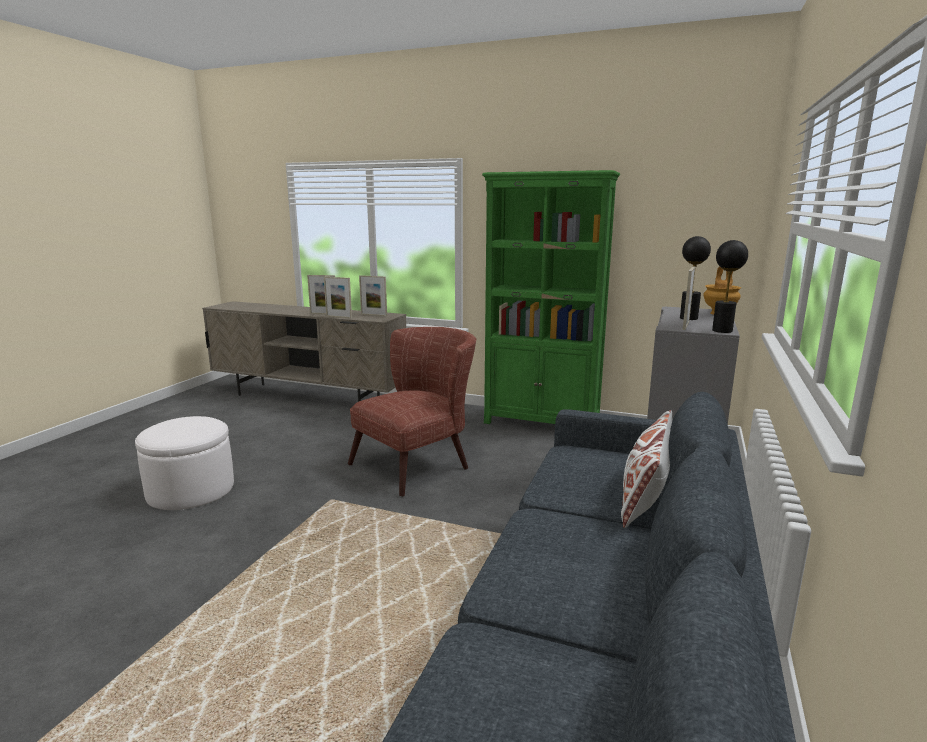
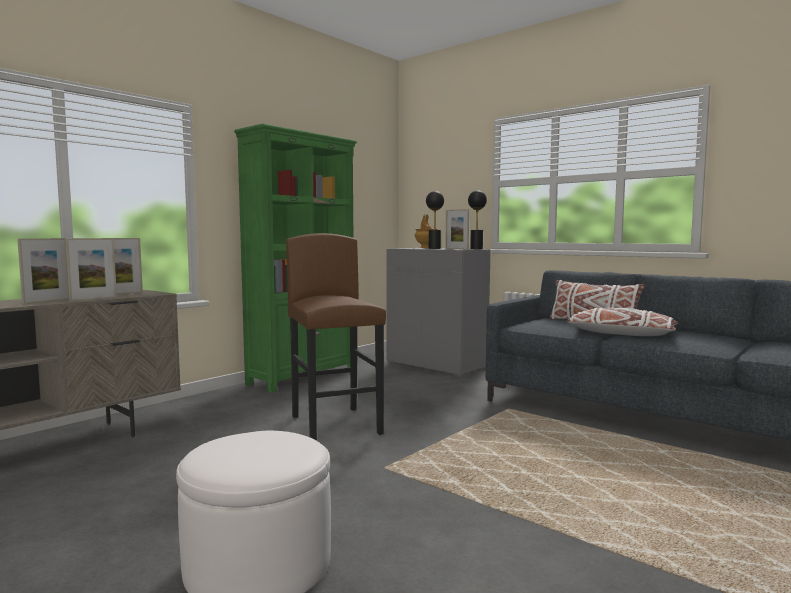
camera: 70 degrees left, 10 degrees down
(419, 463) = (336, 425): brown armchair -> brown stool
(567, 515) = (620, 334): none -> white pillow

